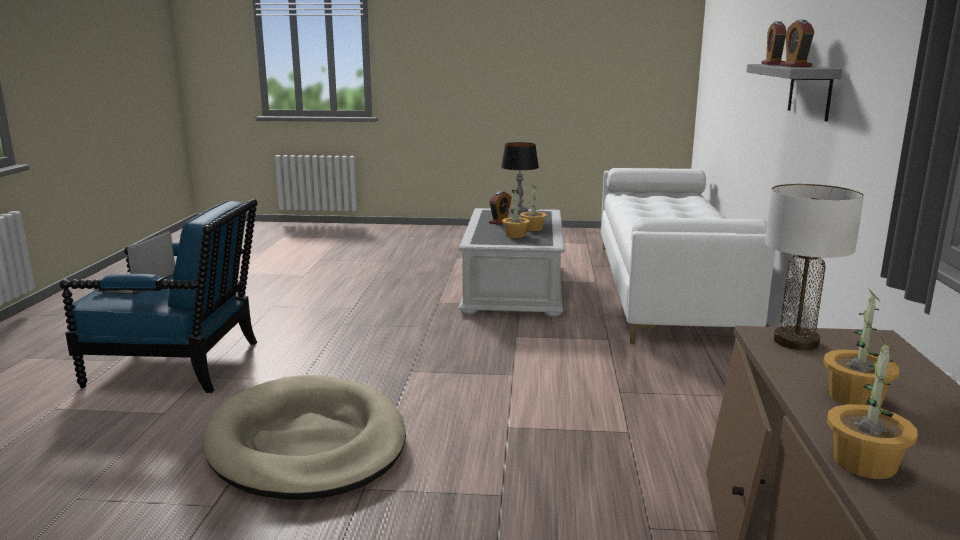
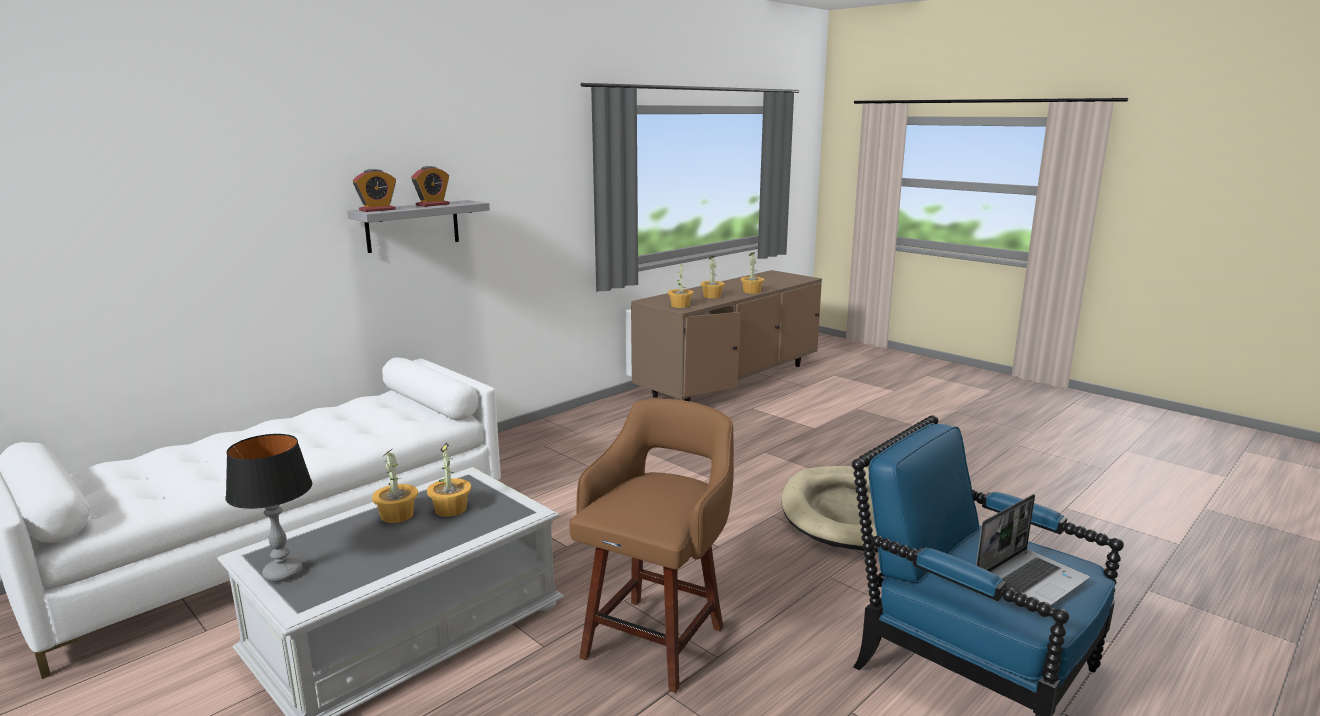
camera: 140 degrees left, 0 degrees up
(384, 320) = (657, 639): none -> brown stool
(500, 221) = (380, 553): alarm clock -> none
(796, 342) = (680, 305): table lamp -> potted plant

